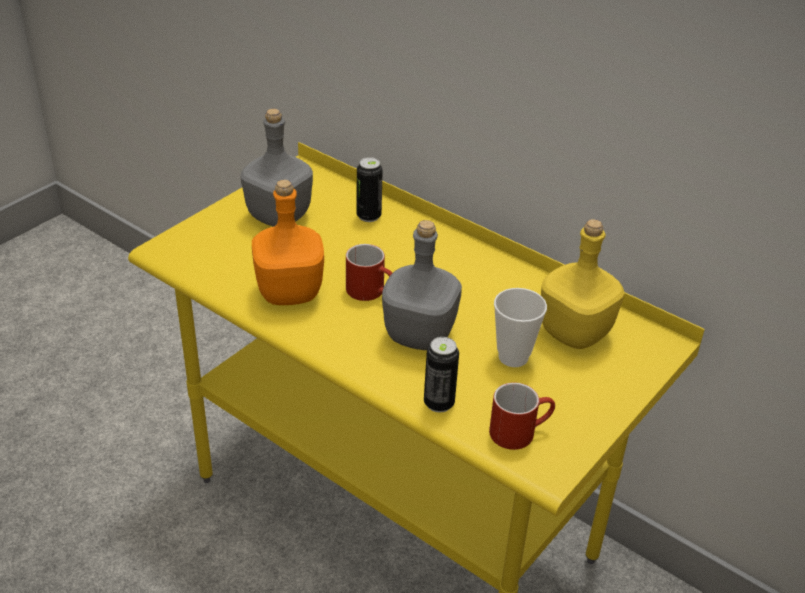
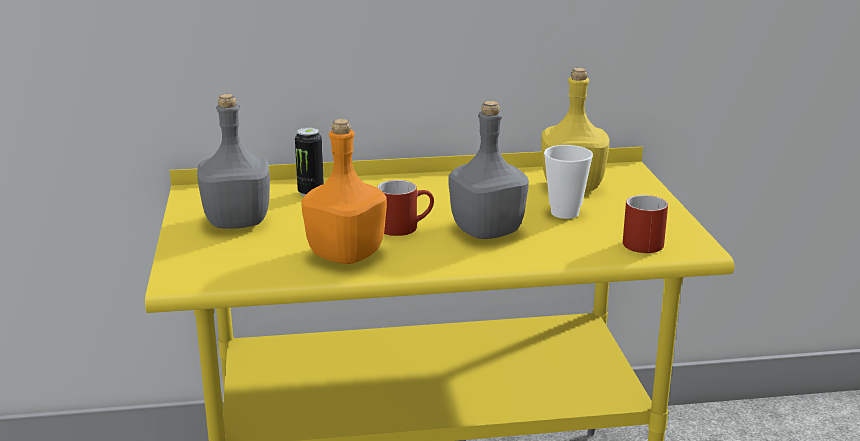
camera: 45 degrees left, 15 degrees down
(439, 403) = (574, 254): can -> none

